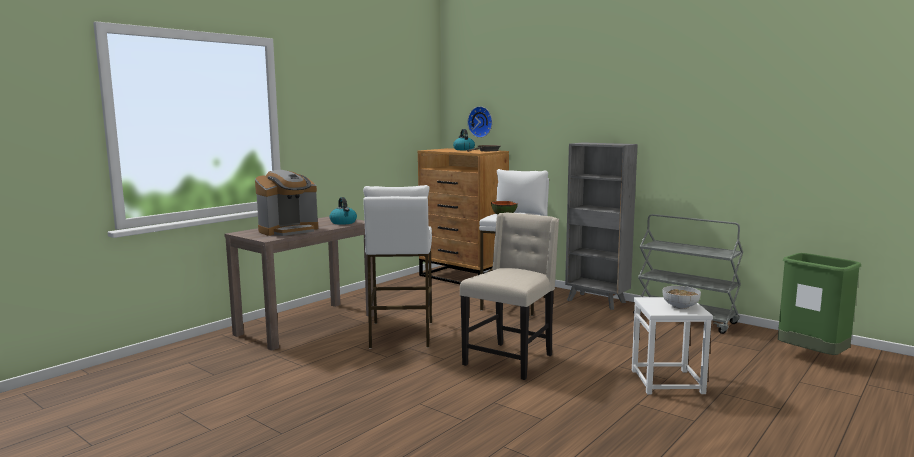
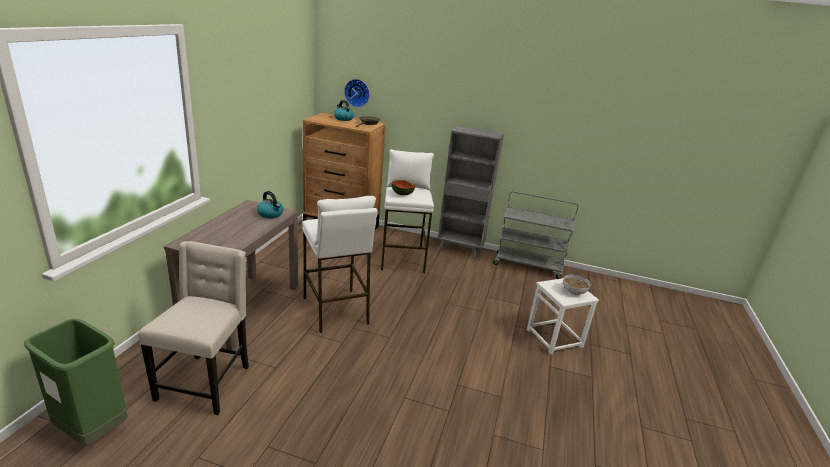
camera: 25 degrees left, 15 degrees up
(289, 230) = (229, 235): coffee machine -> none
(510, 360) = (440, 331): beige chair -> beige chair (206, 382)
(812, 357) = (619, 297): green trash can -> green trash can (92, 430)

